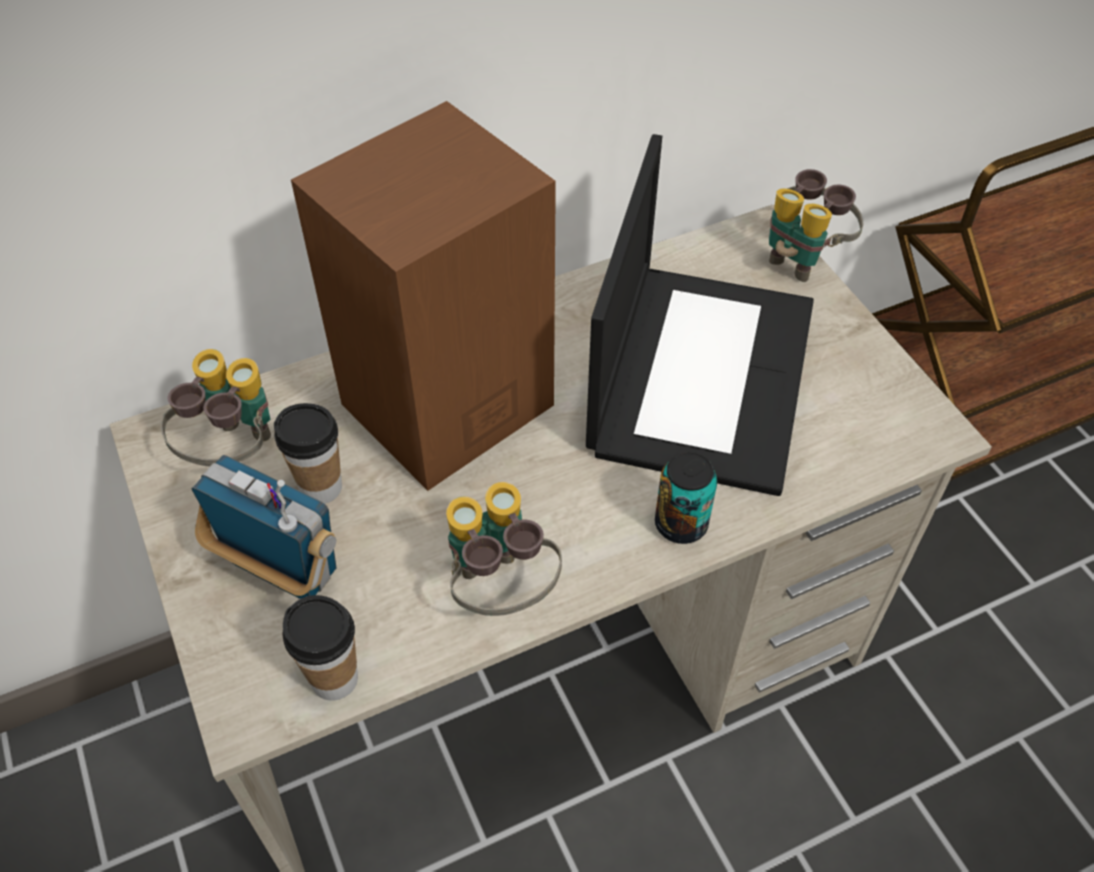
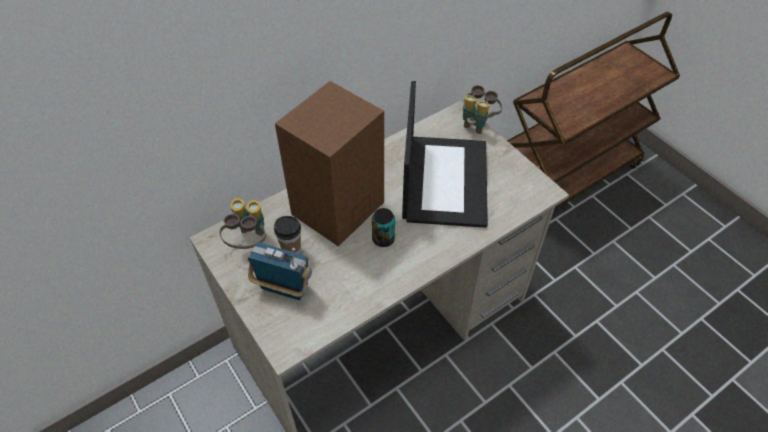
camera: 10 degrees left, 0 degrees up
(334, 679) = (318, 329): cup -> none
(500, 588) = (379, 282): binoculars -> none
(681, 524) = (448, 245): can -> can (383, 239)

